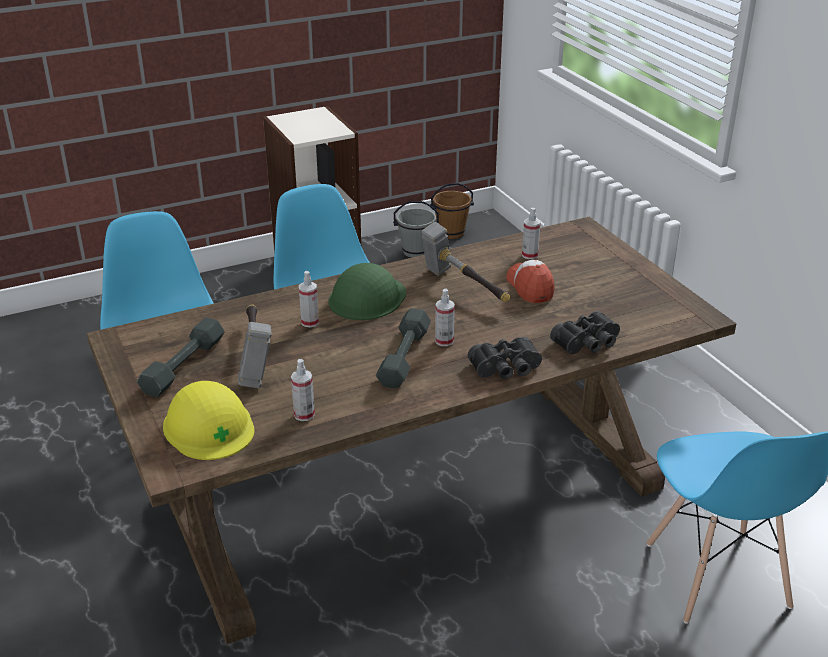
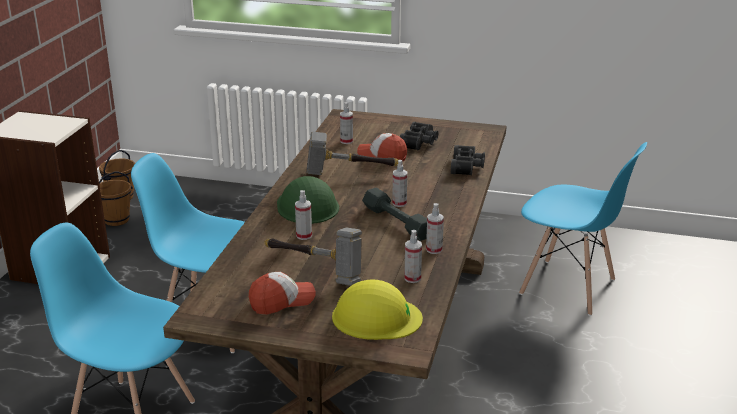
camera: 50 degrees left, 5 degrees down
(183, 365) = (282, 301): grey dumbbell -> cap
(376, 402) = (434, 250): none -> spray bottle
(416, 251) = (116, 220): grey bucket -> brown bucket
(506, 369) = (458, 198): black binoculars -> black binoculars (420, 143)

